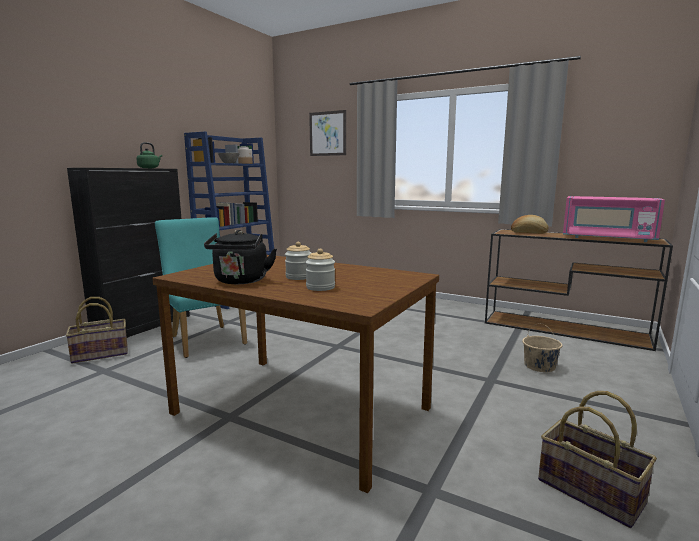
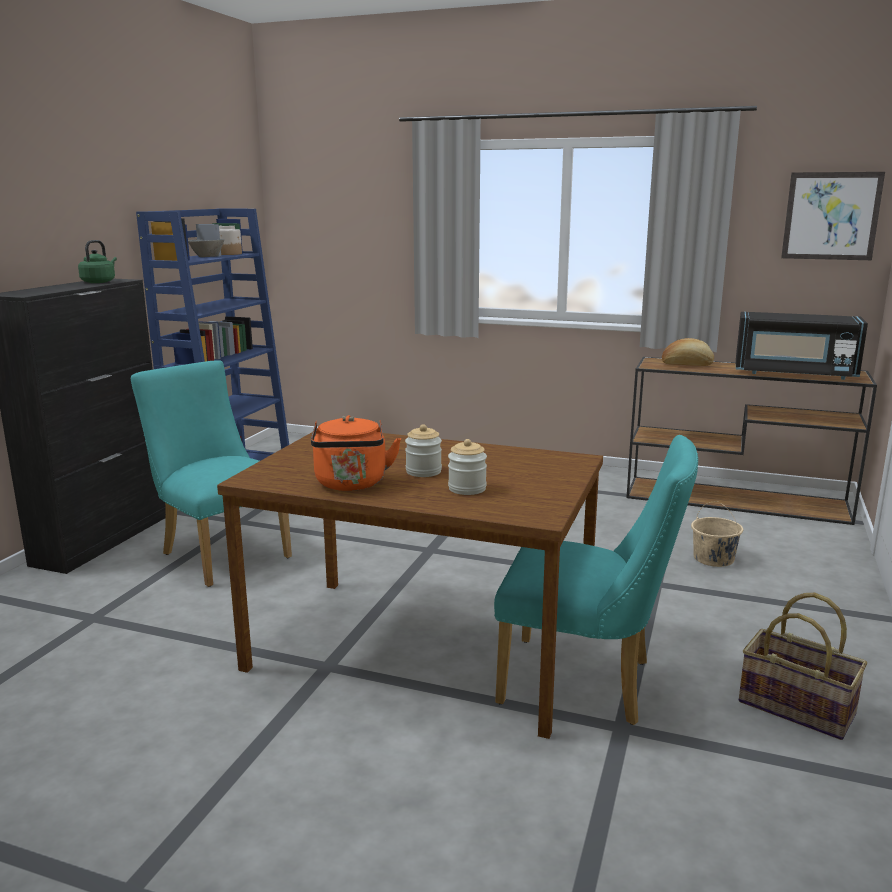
camera: 10 degrees left, 5 degrees up
(101, 353) = (66, 591): basket -> none
(240, 281) = (351, 484): black kettle -> orange kettle
(327, 133) = (359, 197): picture -> picture (831, 216)
(415, 450) = (588, 683): none -> turquoise chair
(607, 238) = (794, 373): pink microwave -> black microwave

